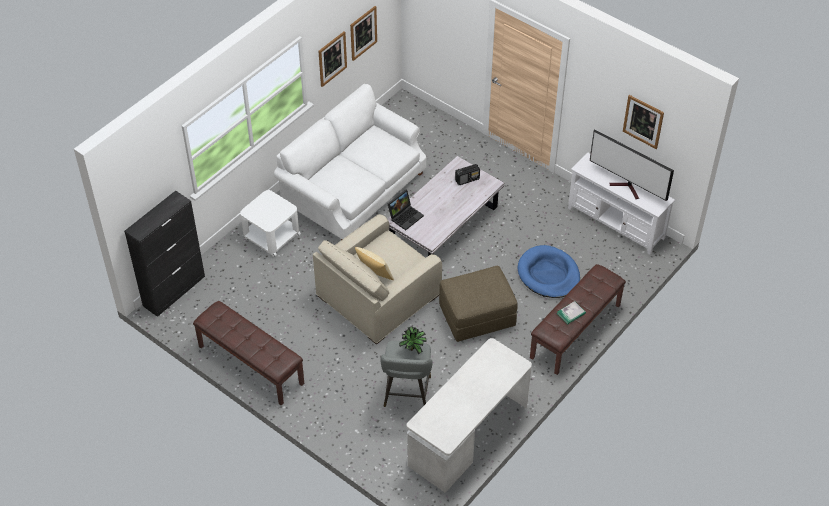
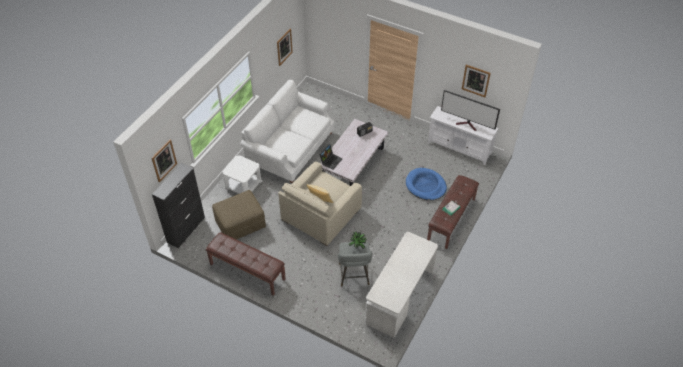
camera: 10 degrees left, 0 degrees up
(332, 58) = (267, 65): picture -> picture (164, 160)
(476, 316) = (387, 218): brown ottoman -> brown ottoman (240, 224)

